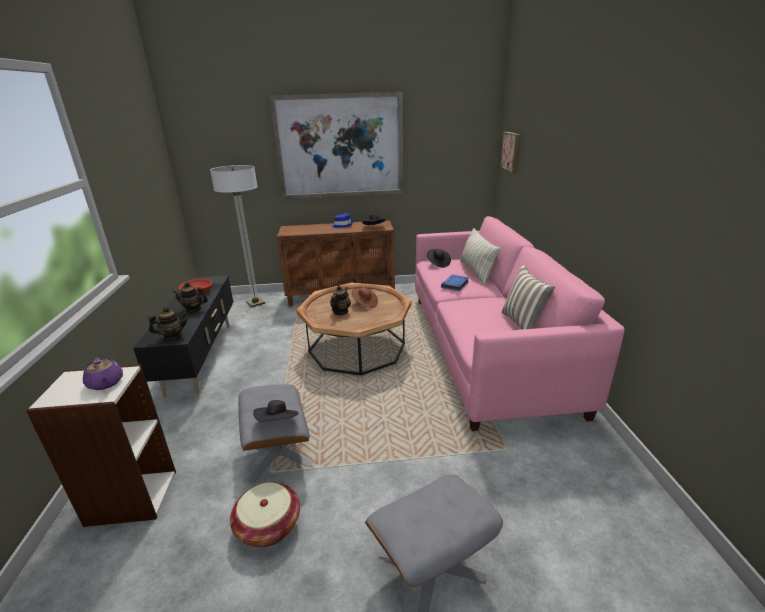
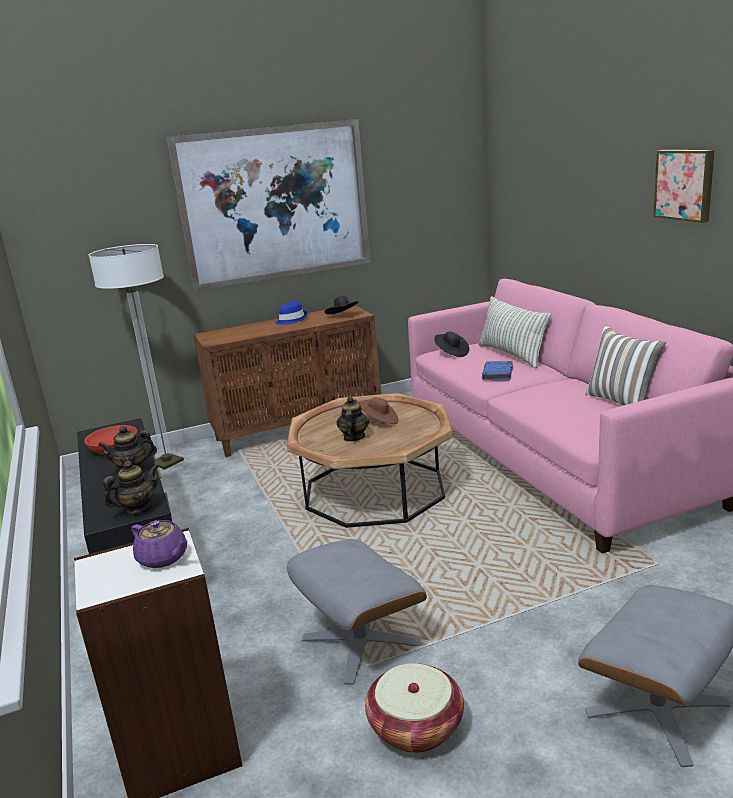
camera: 15 degrees left, 5 degrees down
(278, 422) = (381, 581): black hat -> none
(512, 151) = (517, 188): picture -> picture (685, 184)

